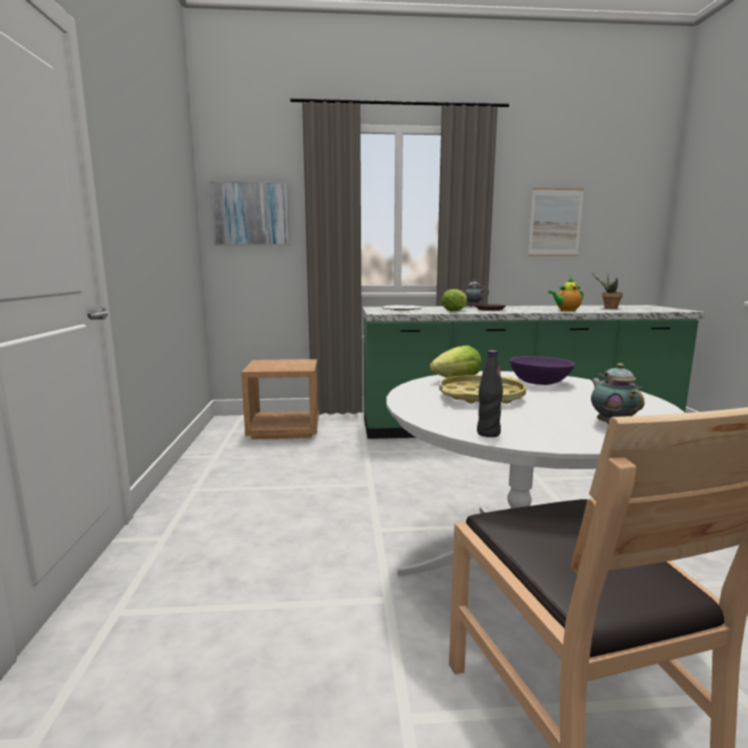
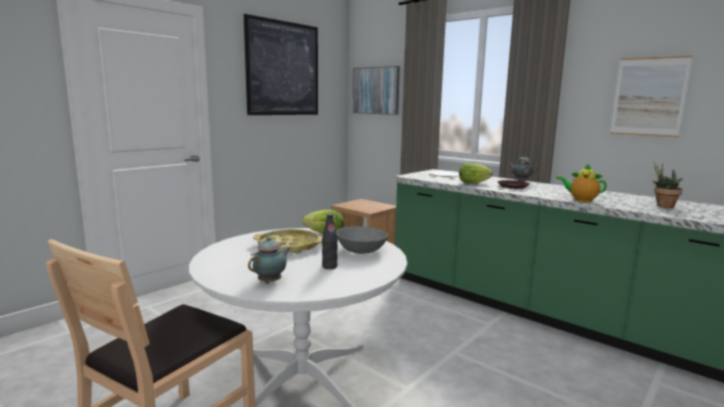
camera: 45 degrees right, 0 degrees up
(155, 167) = (283, 69): none -> picture
(488, 433) = (209, 261): black bottle -> black bottle (329, 267)
(540, 383) = (360, 251): purple bowl -> grey bowl

